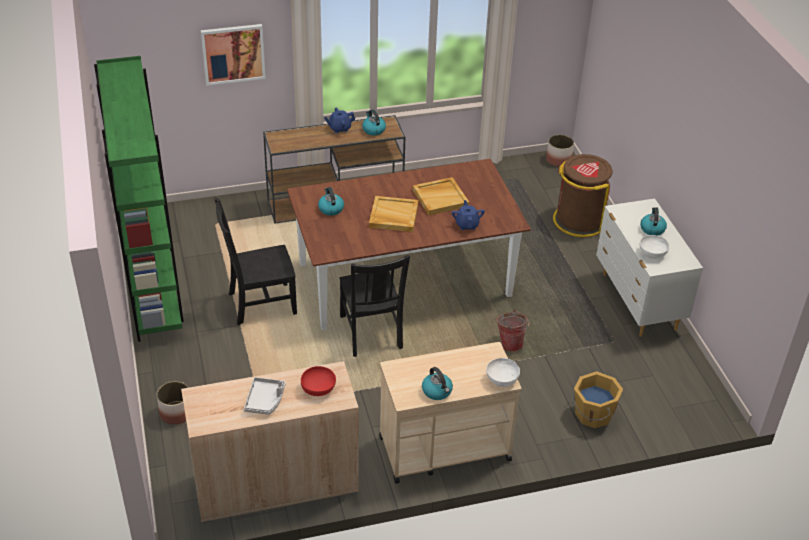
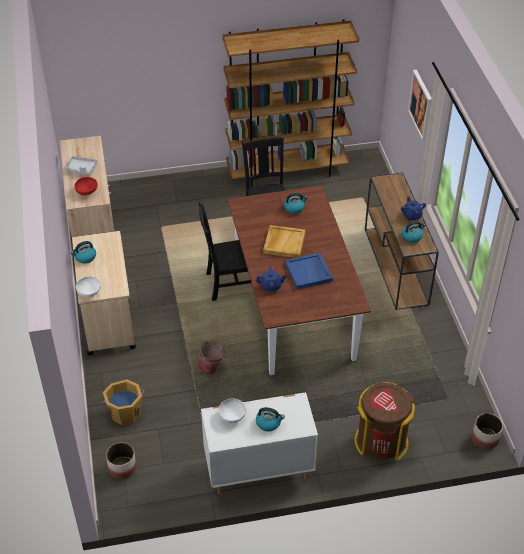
camera: 95 degrees right, 5 degrees up
(153, 288) = (287, 171): green bookcase -> brown bookcase
(176, 413) = (164, 188): planter -> planter (122, 468)
(440, 198) = (309, 272): beige tray -> blue tray

